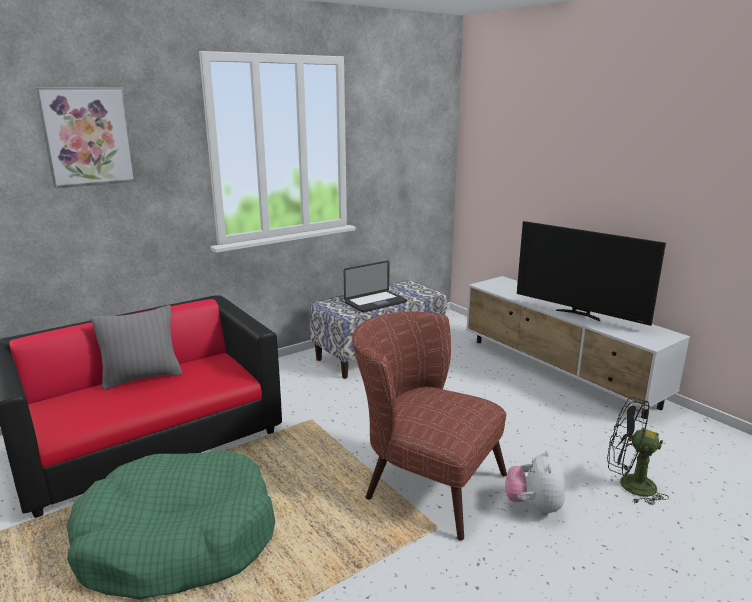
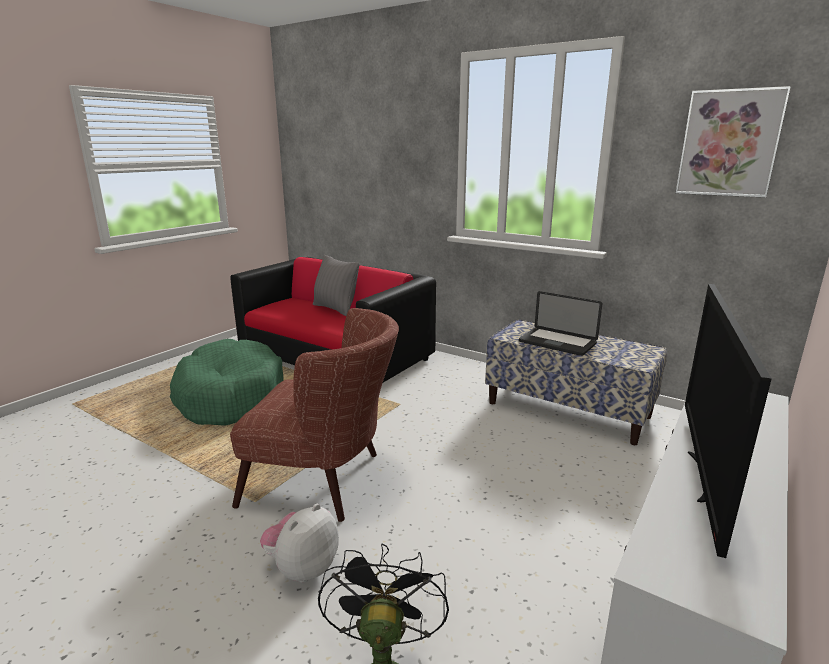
camera: 70 degrees right, 0 degrees up
(87, 137) = (379, 130): picture -> picture (729, 143)
(423, 481) = (326, 481): brown armchair -> brown armchair turned 90 degrees clockwise
(534, 506) = (302, 568): plush toy -> plush toy turned 45 degrees counterclockwise

